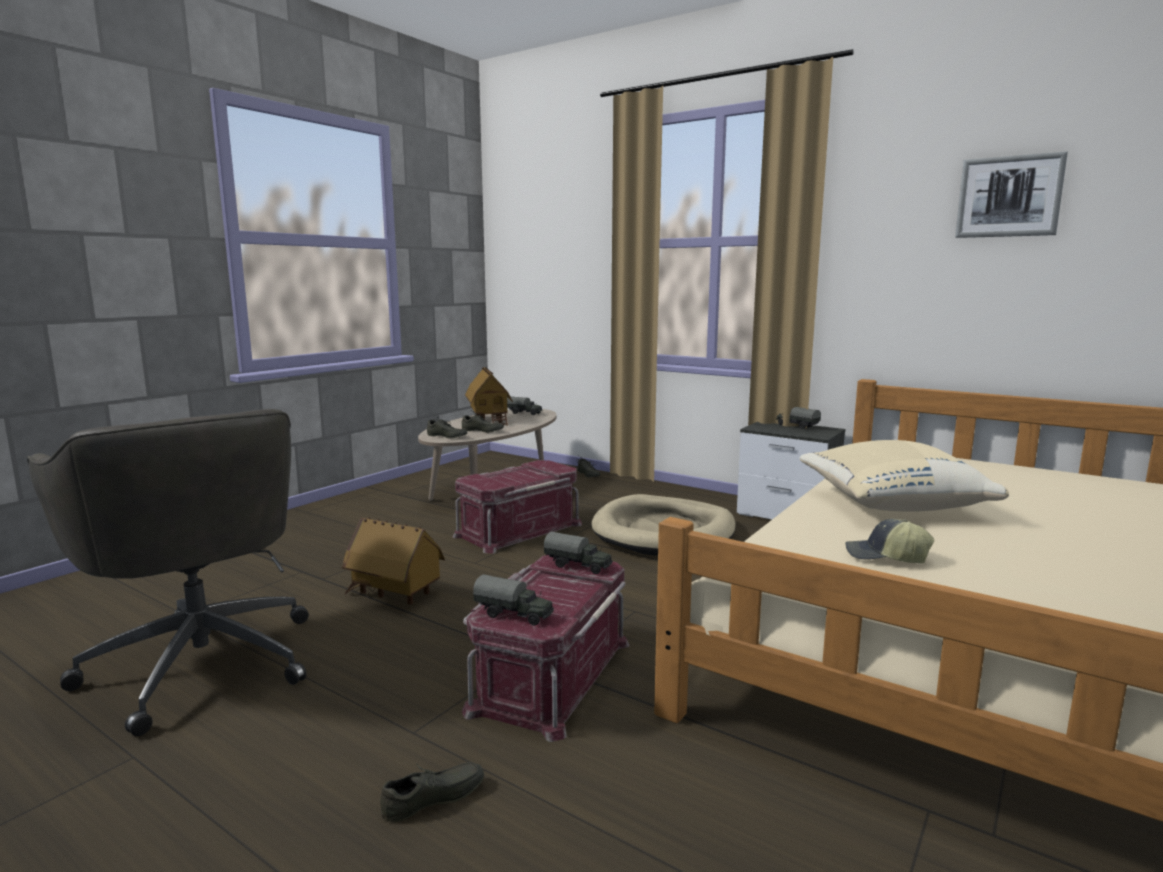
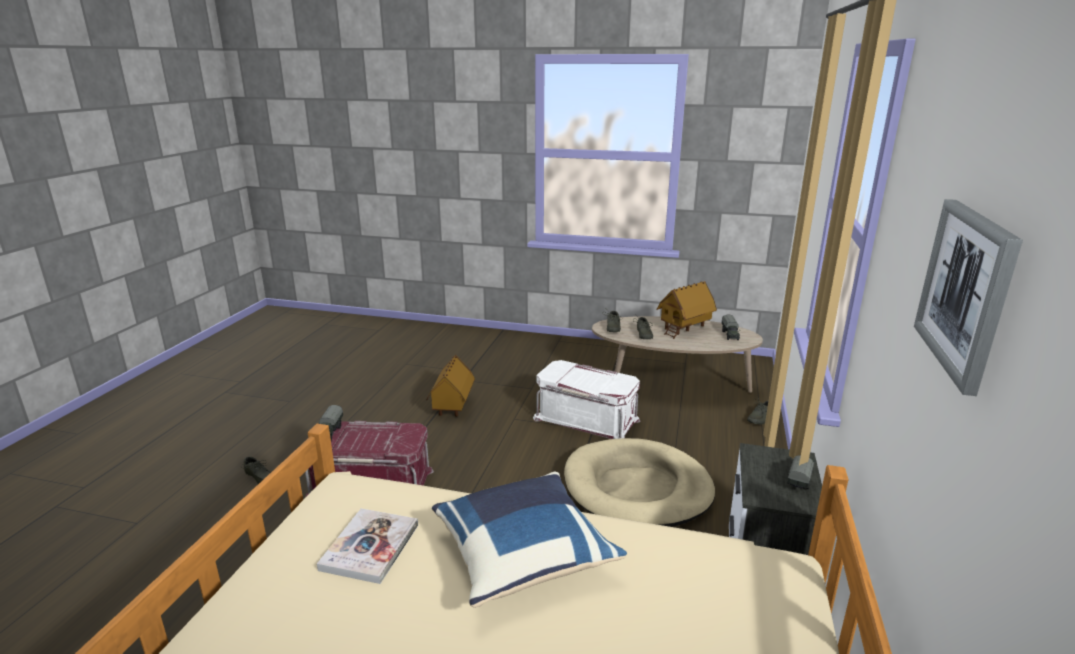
camera: 70 degrees right, 10 degrees up
(202, 660) = (364, 384): grey office chair -> none
(518, 529) = (587, 418): red storage box -> white storage box
(578, 566) = (404, 438): toy truck -> none
(885, 557) = (370, 547): cap -> book
(890, 504) = (523, 555): beige pillow -> blue pillow

